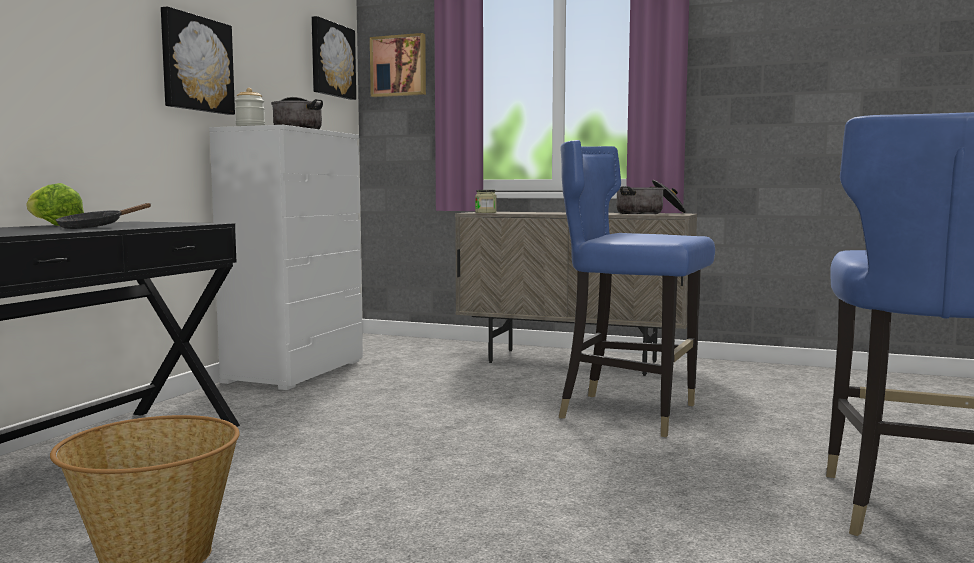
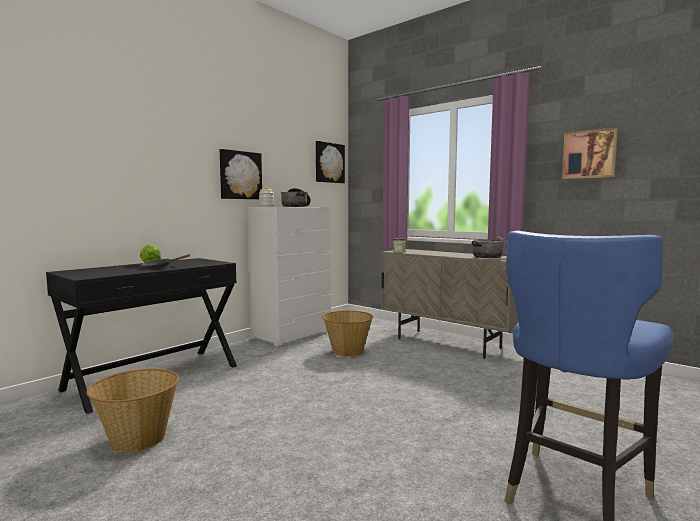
camera: 20 degrees right, 0 degrees up
(399, 66) = (368, 163): picture -> picture (589, 154)
(422, 385) = (347, 351): none -> basket
(631, 413) = (449, 386): blue chair -> none

